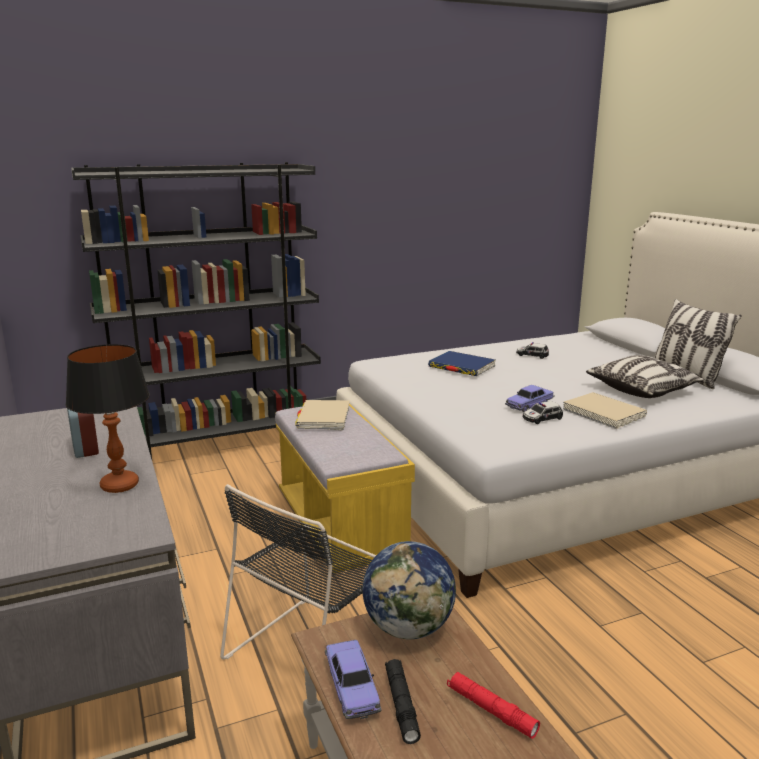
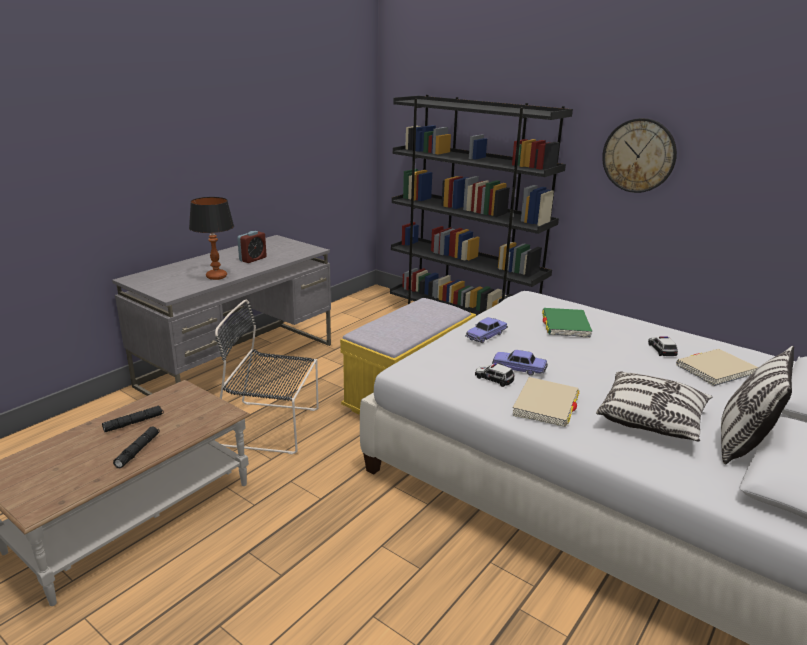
camera: 60 degrees right, 5 degrees up
(323, 418) = (424, 312): beige book -> beige book (715, 370)
(352, 687) = (144, 406): toy car -> toy car (486, 335)
(368, 203) = (639, 155): none -> wall clock
(409, 628) = (203, 410): globe -> none
(461, 367) = (565, 325): blue book -> green book
(491, 710) = (138, 450): red flashlight -> black flashlight

